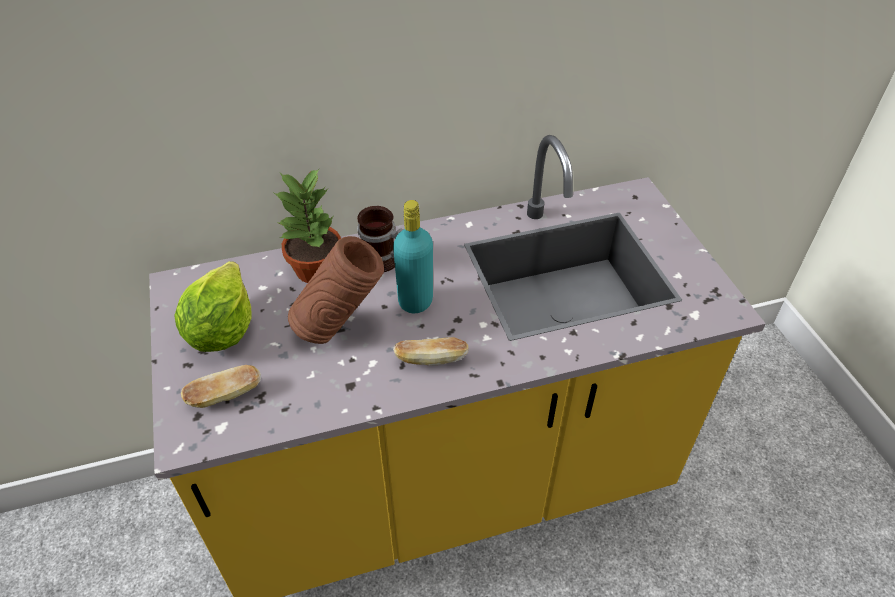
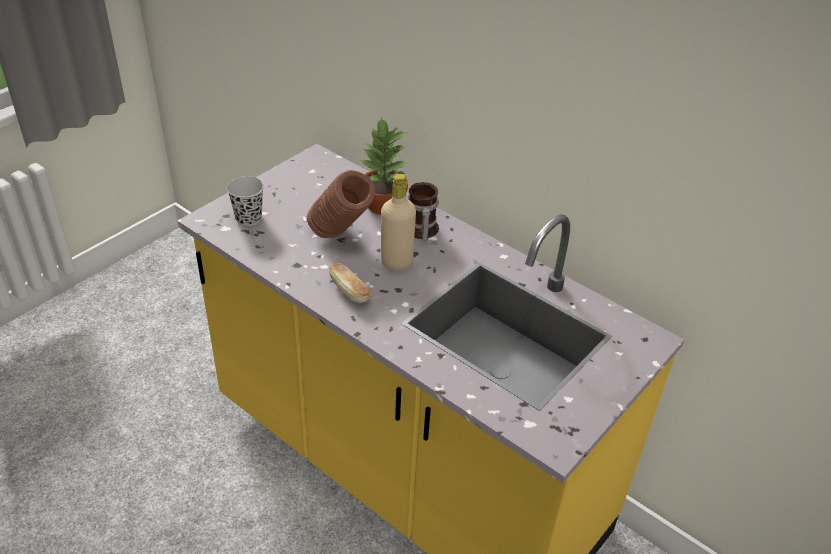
camera: 55 degrees right, 5 degrees down
(222, 330) = (297, 192): lettuce -> none
(225, 396) = (248, 218): bread -> black cup
(415, 301) = (396, 262): turquoise bottle -> beige bottle

